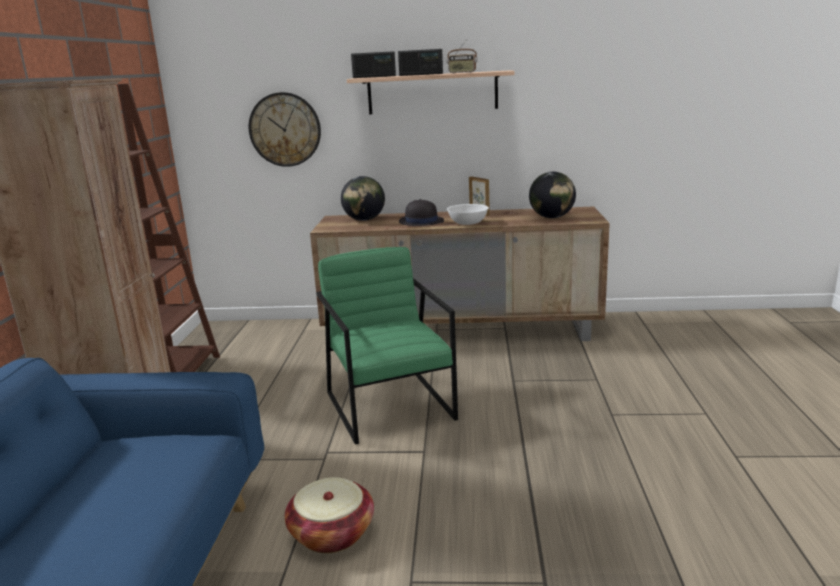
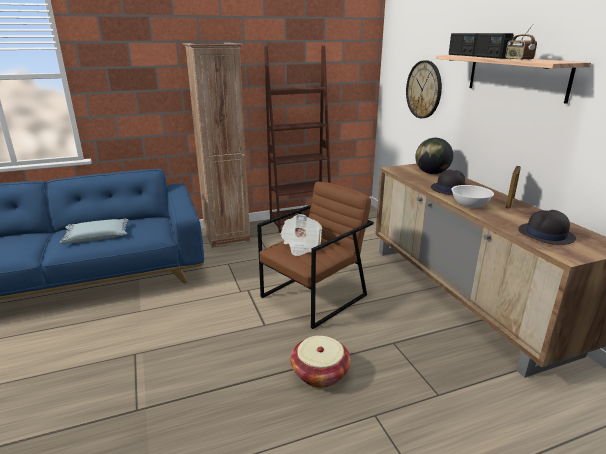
camera: 65 degrees right, 5 degrees up
(108, 512) = (97, 235): none -> blue pillow
(332, 533) = (172, 315): basket -> basket (320, 373)
(384, 336) = (301, 245): none -> newspaper
(390, 405) = (314, 296): green armchair -> brown armchair
(551, 217) = (546, 235): globe -> black hat

